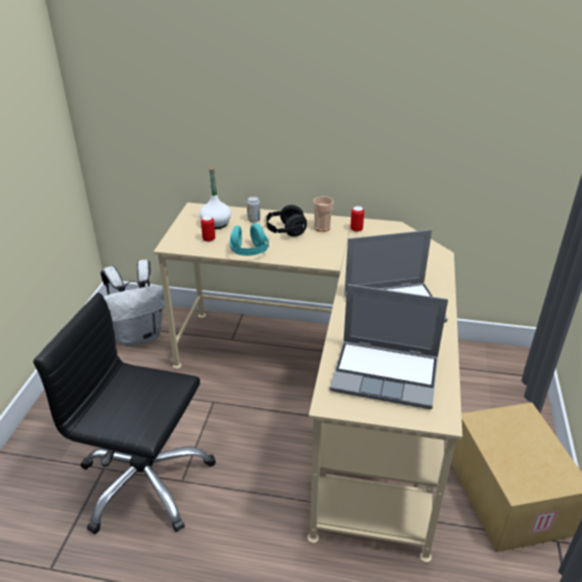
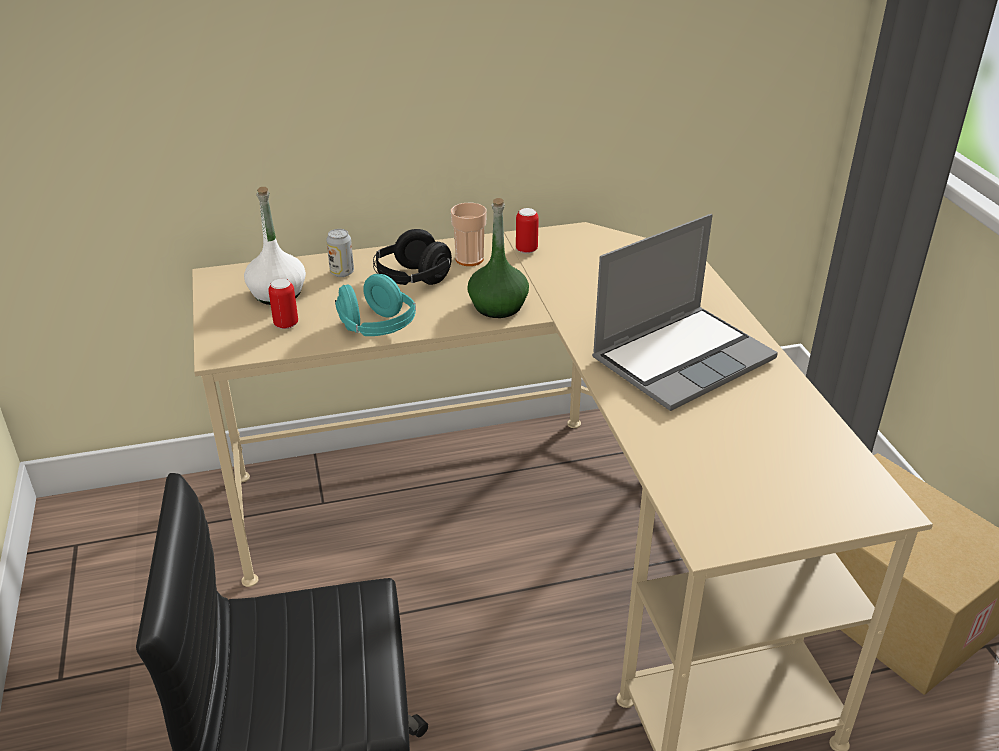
camera: 25 degrees left, 0 degrees up
(139, 335) = (141, 547): white backpack -> none
(317, 256) = (498, 306): none -> green bottle
(386, 374) = (756, 465): laptop -> none

